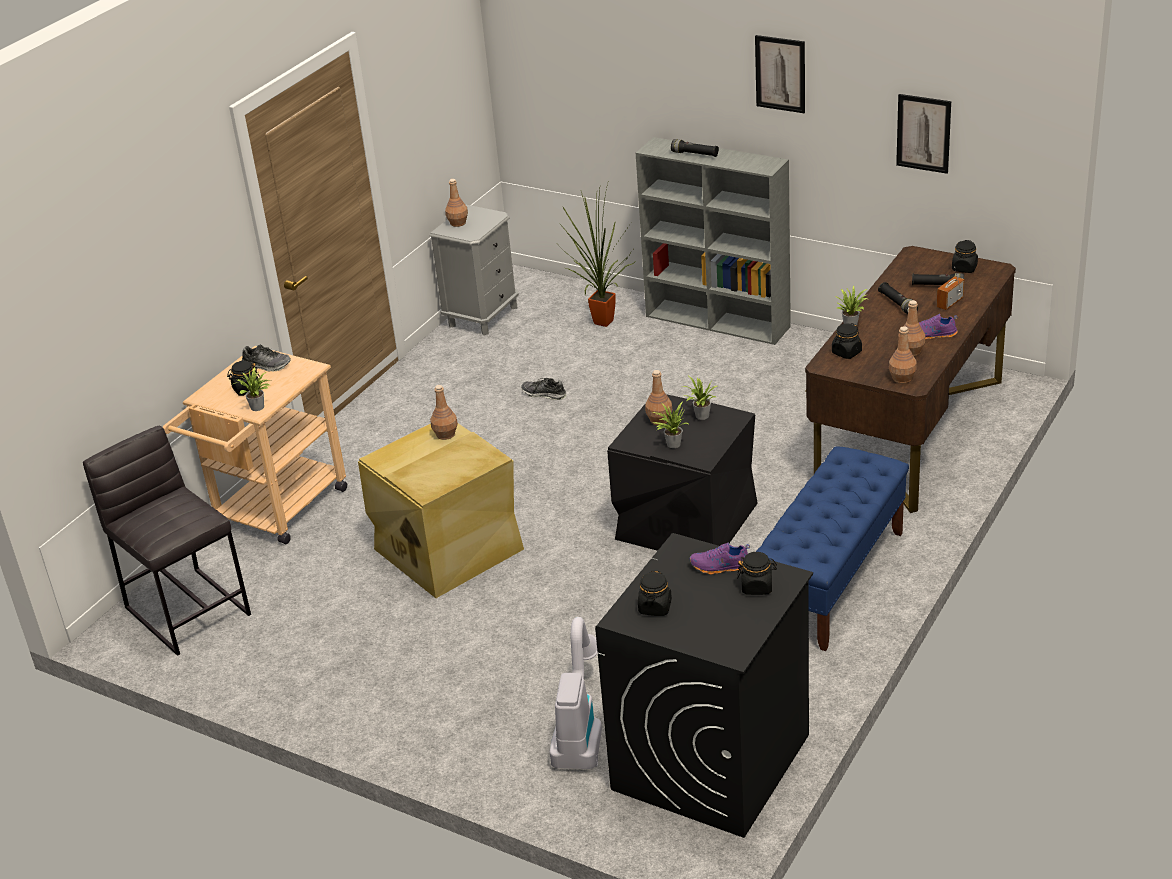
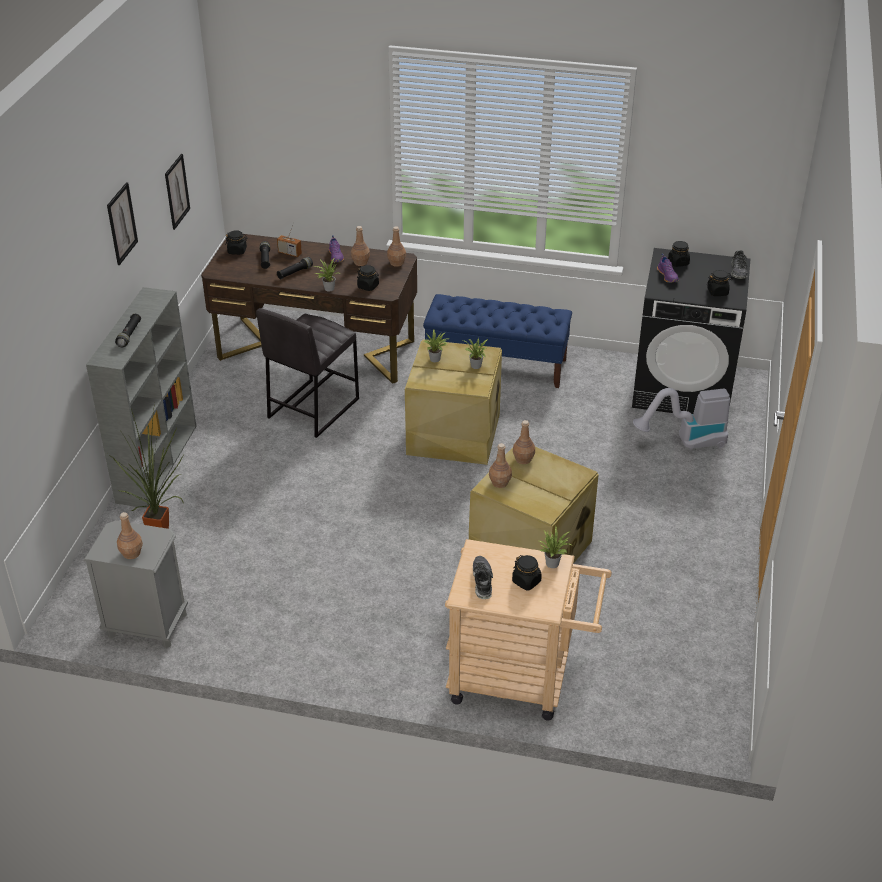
camera: 110 degrees left, 5 degrees up
(188, 610) = (672, 690): grey stool -> grey stool (312, 408)
(544, 394) = (292, 546): shoe -> shoe (738, 271)
(659, 420) = (444, 379): brown bottle -> brown bottle (523, 459)
(684, 521) = (454, 435): black storage box -> beige storage box

